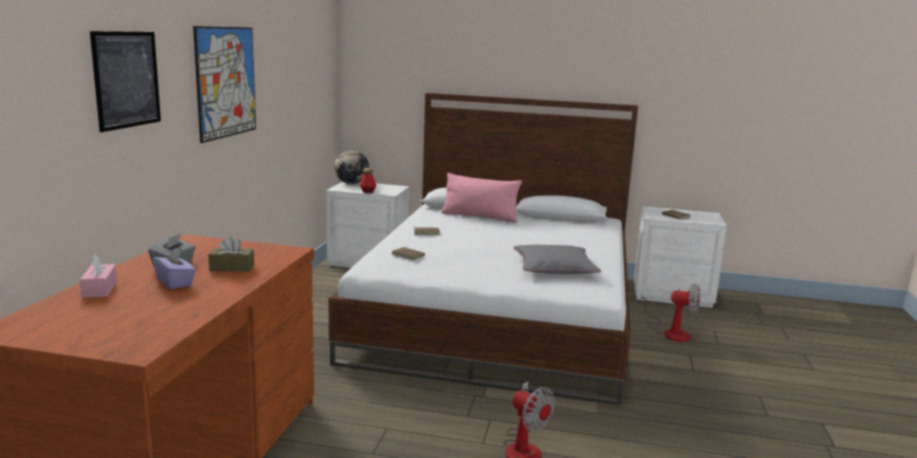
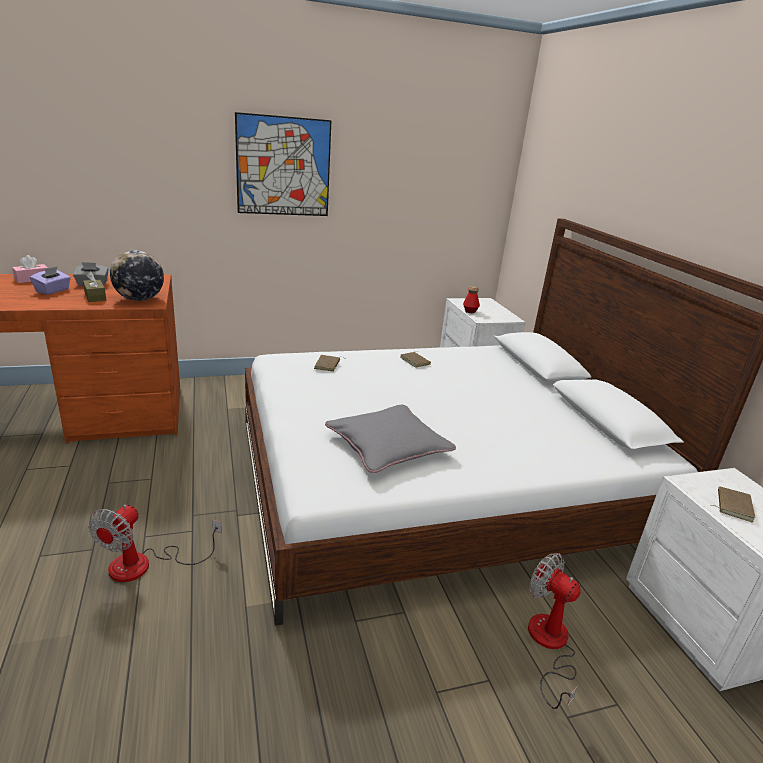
camera: 60 degrees right, 10 degrees up
(127, 79) = (142, 147): picture -> none
(351, 183) = (486, 301): globe -> globe (139, 299)
(479, 217) = (516, 375): pink pillow -> none
(670, 332) = (549, 645): fan -> fan turned 150 degrees clockwise

